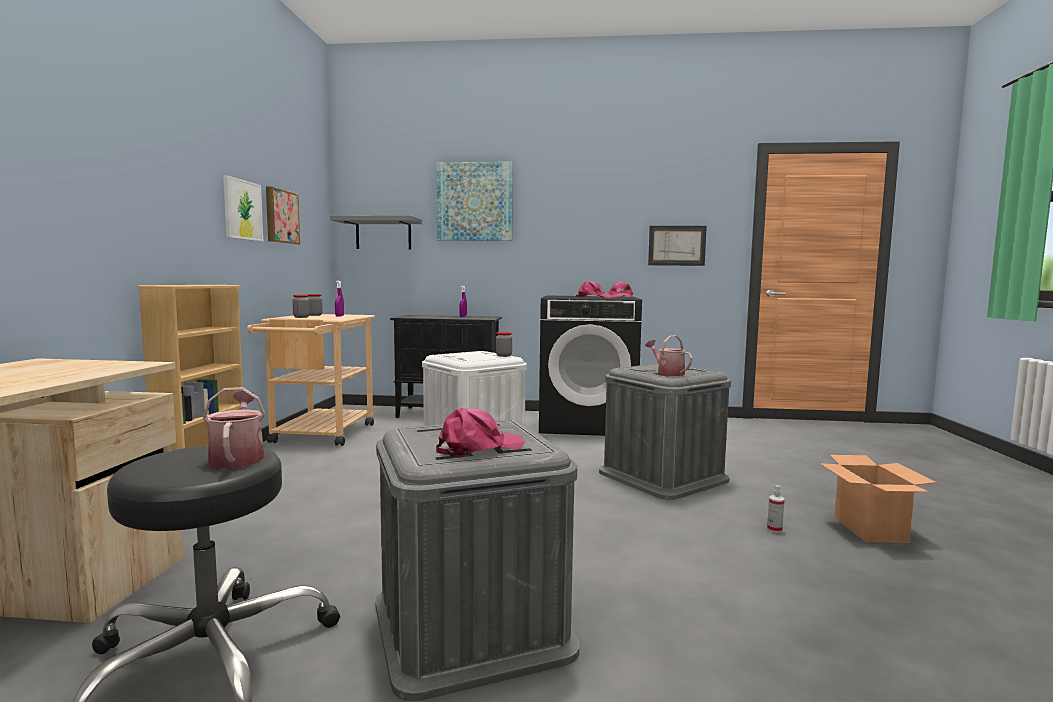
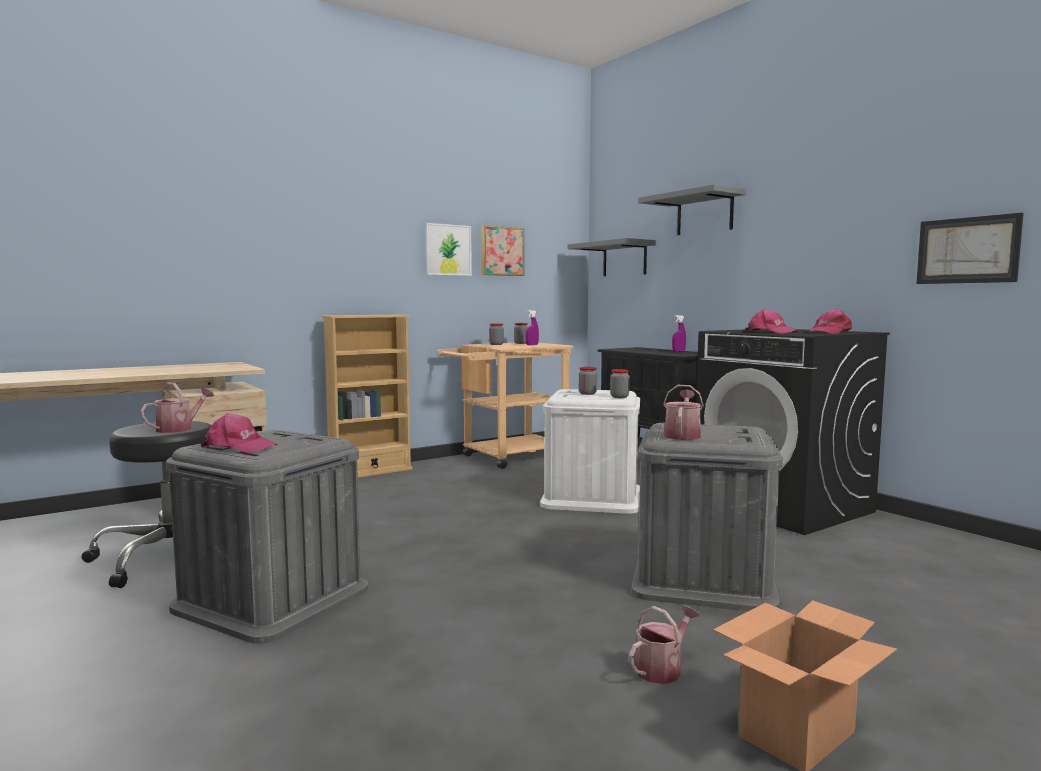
camera: 50 degrees right, 0 degrees up
(472, 356) = (587, 393): none -> jar
(475, 202) = (704, 213): picture -> grey shelf
(774, 529) = (662, 668): spray bottle -> watering can

